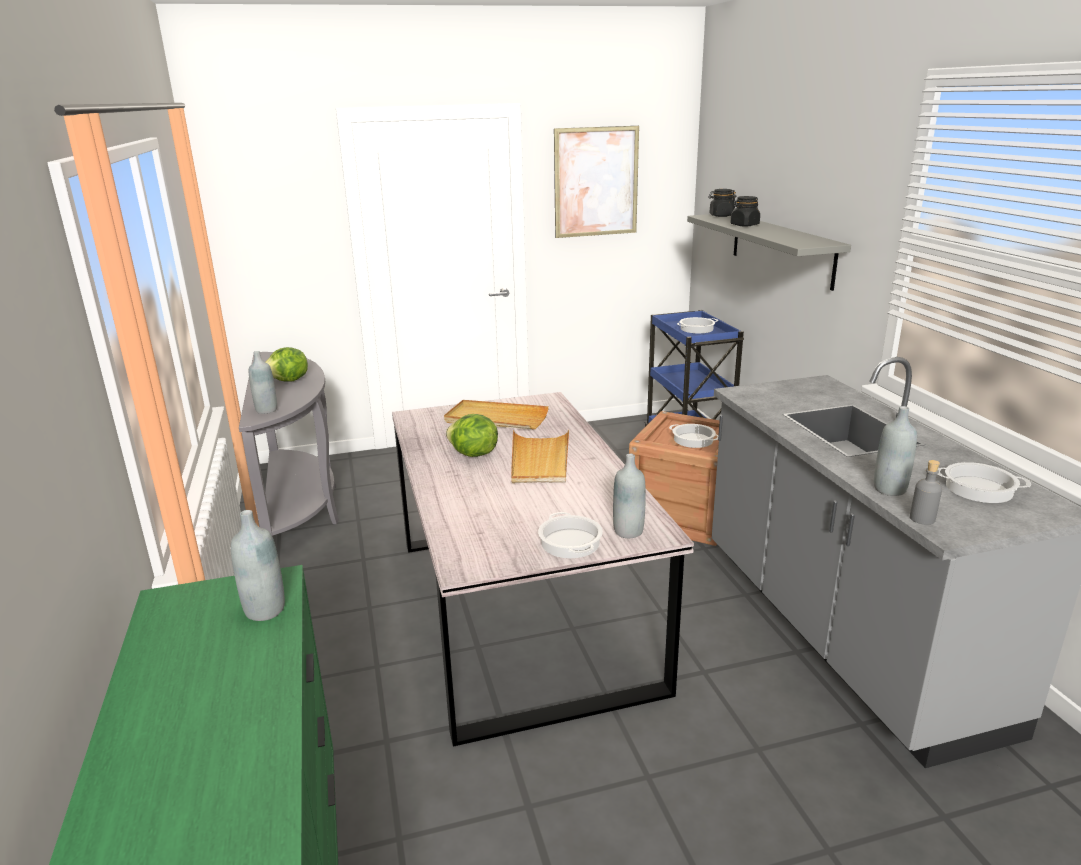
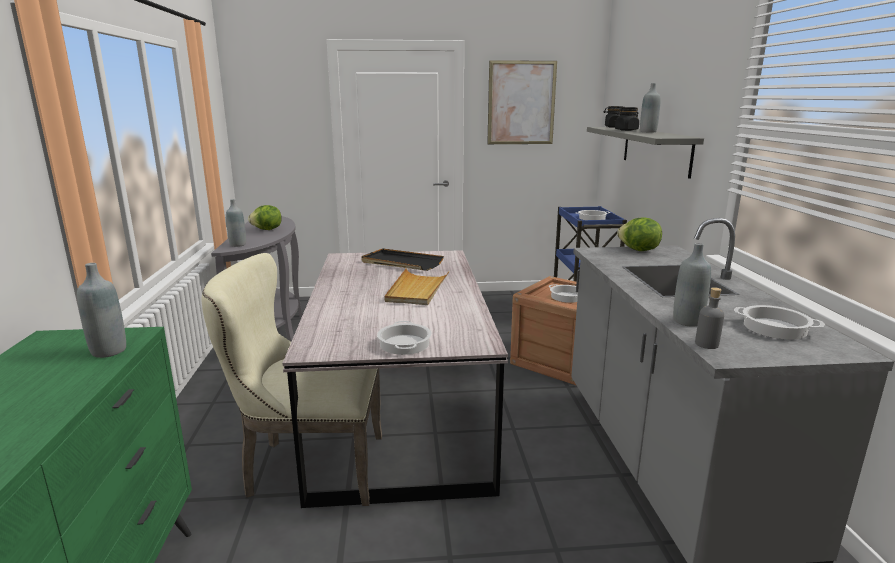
camera: 10 degrees right, 5 degrees down
(437, 695) = (307, 468): none -> beige chair
(473, 454) = (368, 282): lettuce -> lettuce (638, 250)
(496, 419) = (401, 263): beige tray -> black tray
(628, 531) = (457, 341): grey bottle -> grey bottle (648, 132)

